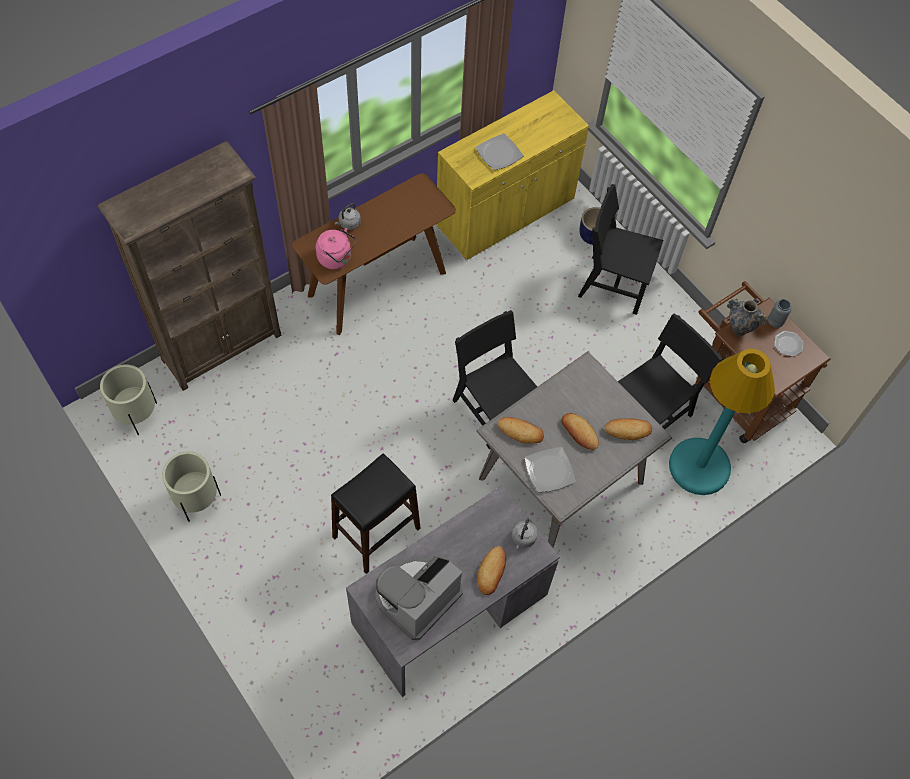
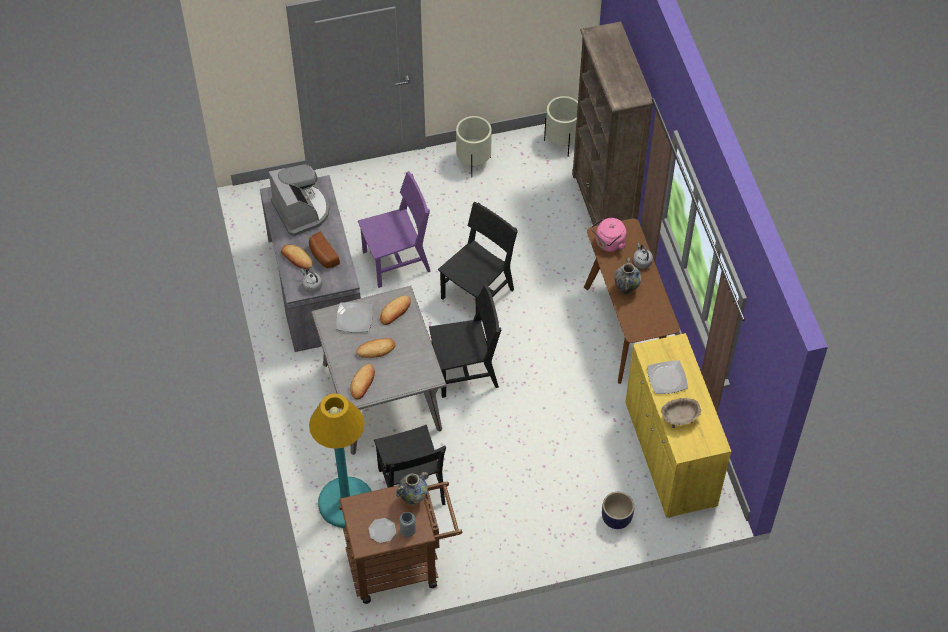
camera: 115 degrees right, 5 degrees down
(376, 532) = (396, 261): black stool -> purple chair
(391, 228) = (626, 289): none -> vase
(476, 543) = (322, 256): none -> bread
(538, 134) = (679, 418): none -> beige bowl
(614, 284) = (554, 513): black chair -> black chair (477, 294)

